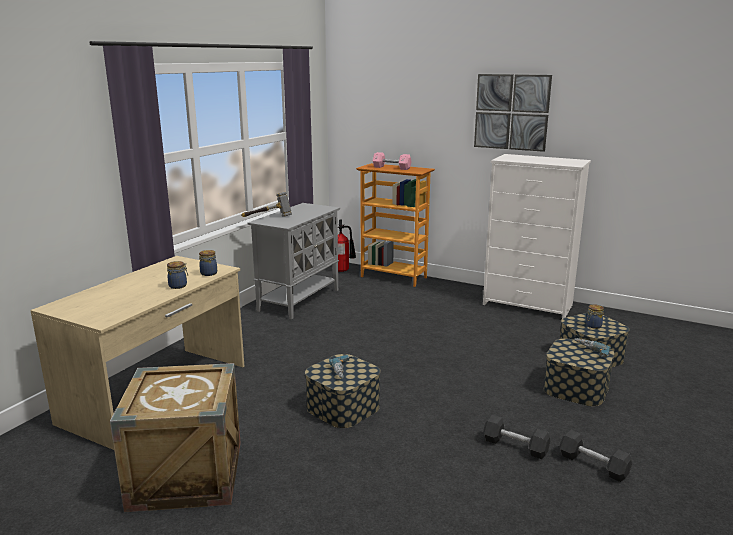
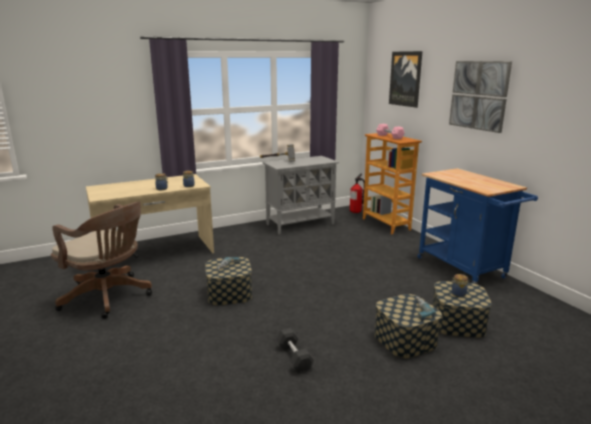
camera: 35 degrees right, 0 degrees up
(187, 475) = (109, 297): crate -> brown office chair
(399, 95) = (405, 79): none -> picture
(528, 305) = (465, 269): white dresser -> blue cart
(593, 465) = (329, 394): black dumbbell -> none

